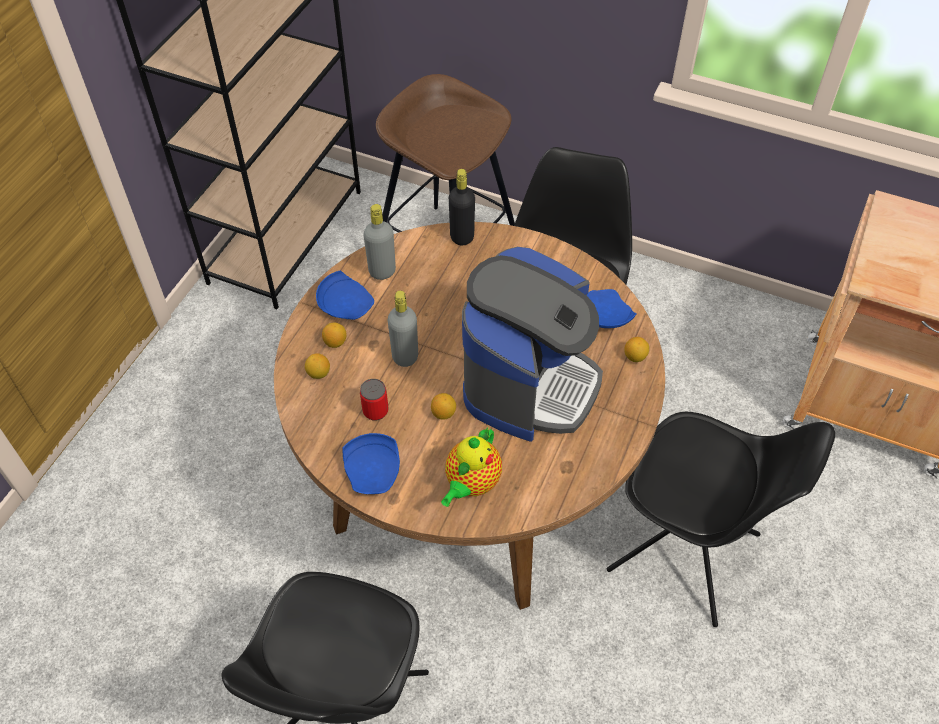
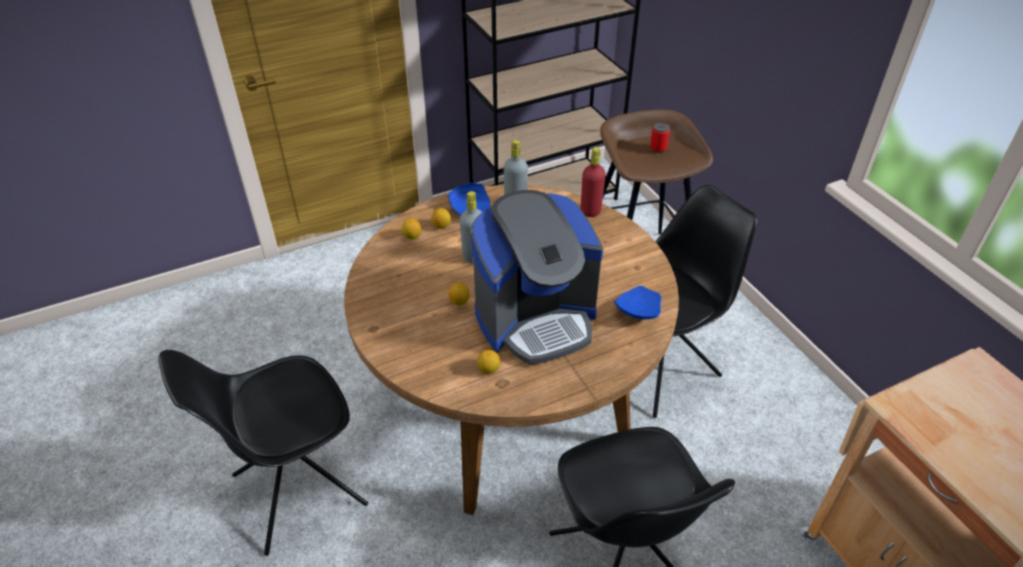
camera: 40 degrees right, 10 degrees down
(373, 471) = (380, 307): blue plate -> none
(375, 411) = (420, 275): can -> can (658, 148)
(462, 237) = (590, 211): black bottle -> red bottle
(471, 484) = (428, 352): teapot -> none
(635, 357) = (632, 348): lemon -> lemon (488, 369)

